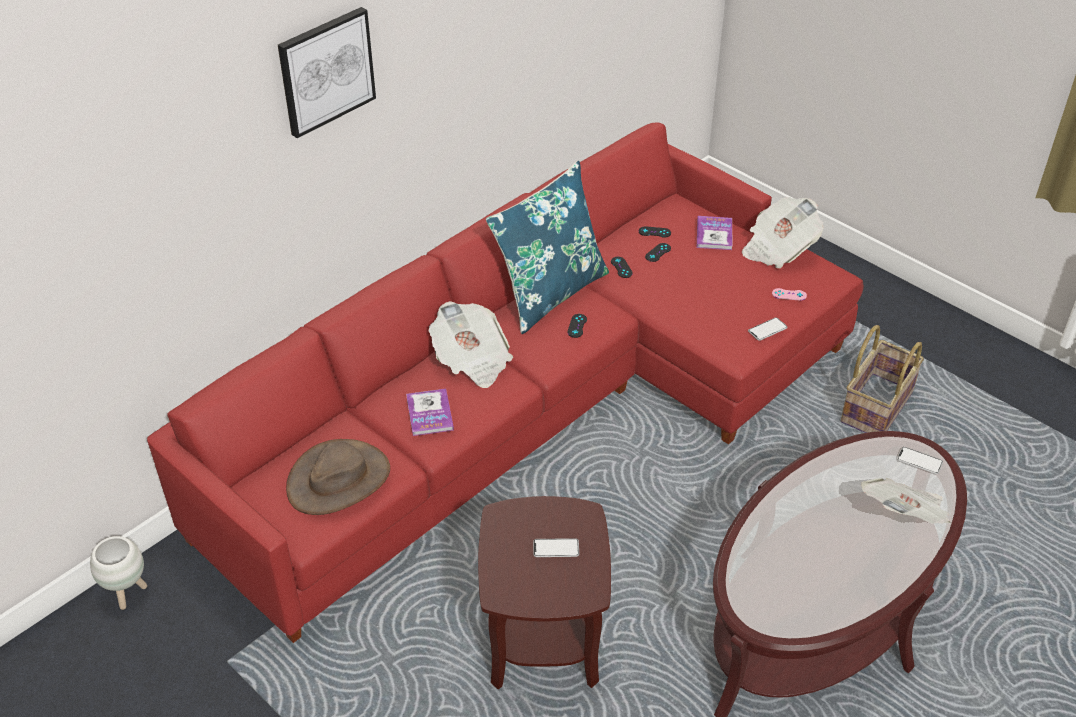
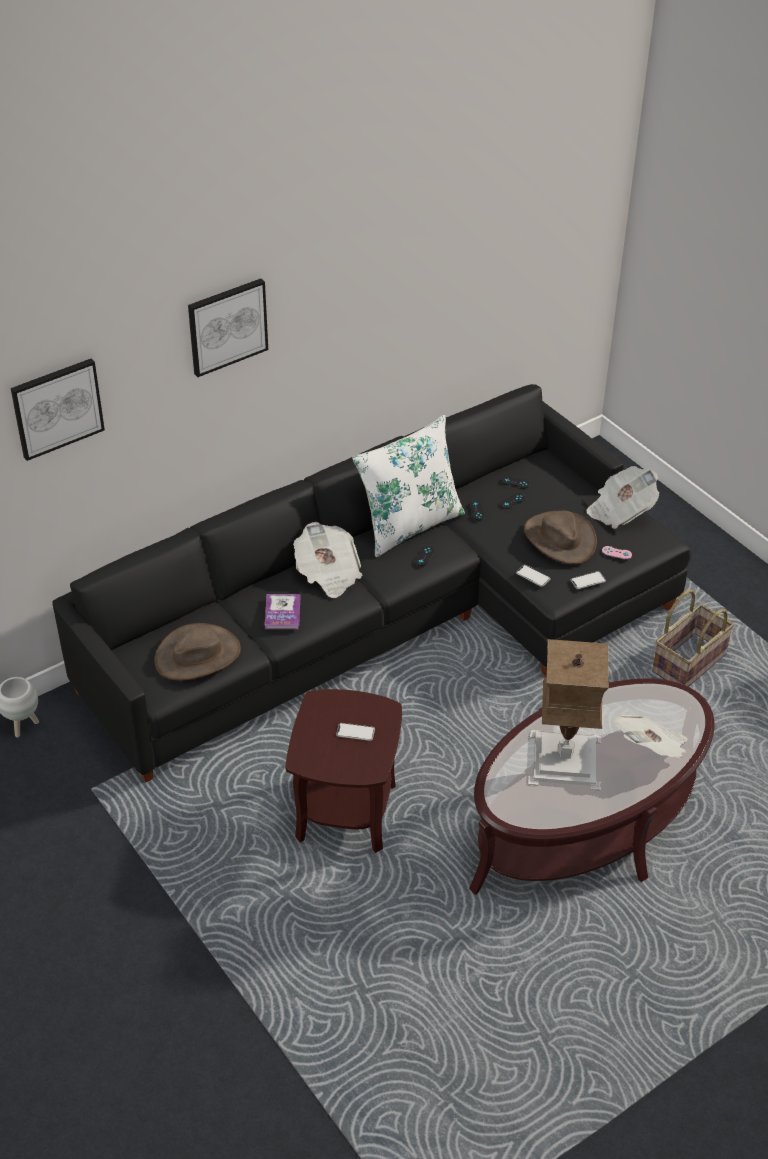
camera: 10 degrees right, 0 degrees up
(126, 191) = (57, 407): none -> picture
(540, 401) = (393, 618): red sofa -> black sofa
(550, 293) = (409, 525): blue pillow -> white pillow
(714, 234) = (567, 491): book -> none
(722, 287) = (559, 538): none -> brown hat
(808, 543) = (563, 758): none -> table lamp
(919, 461) = (680, 707): phone -> phone (533, 576)

